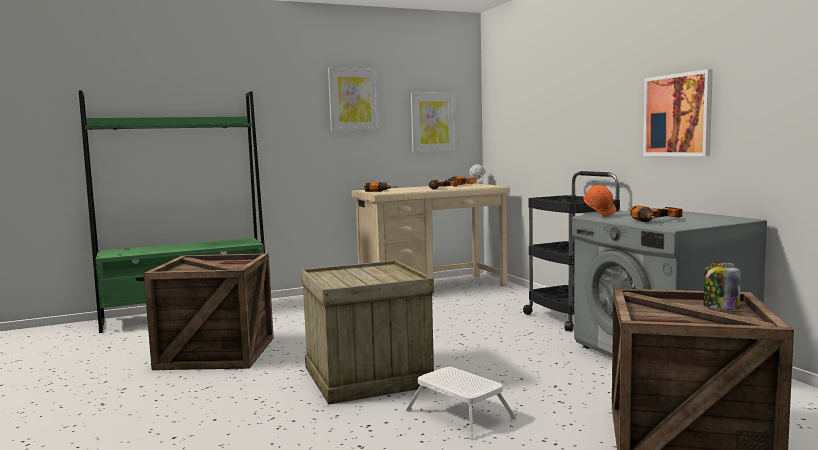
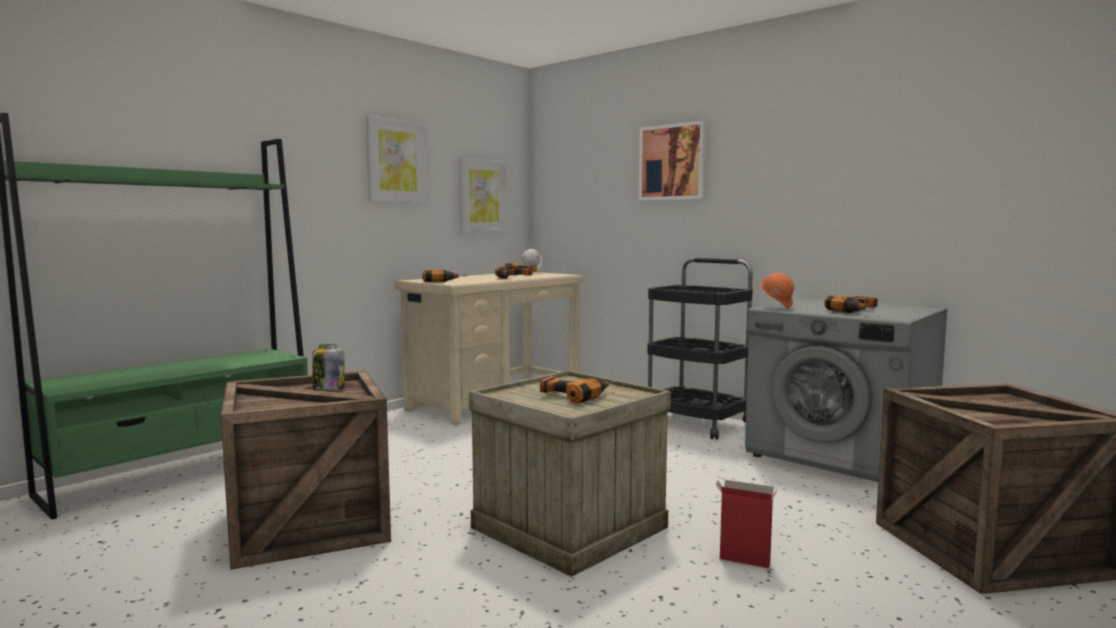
camera: 25 degrees left, 0 degrees up
(366, 277) = (574, 395): none -> power drill
(459, 414) = (743, 560): white step ladder -> cardboard box
(677, 115) = (829, 198): picture -> picture (672, 162)
(720, 308) = (1008, 402): jar -> jar (328, 389)

